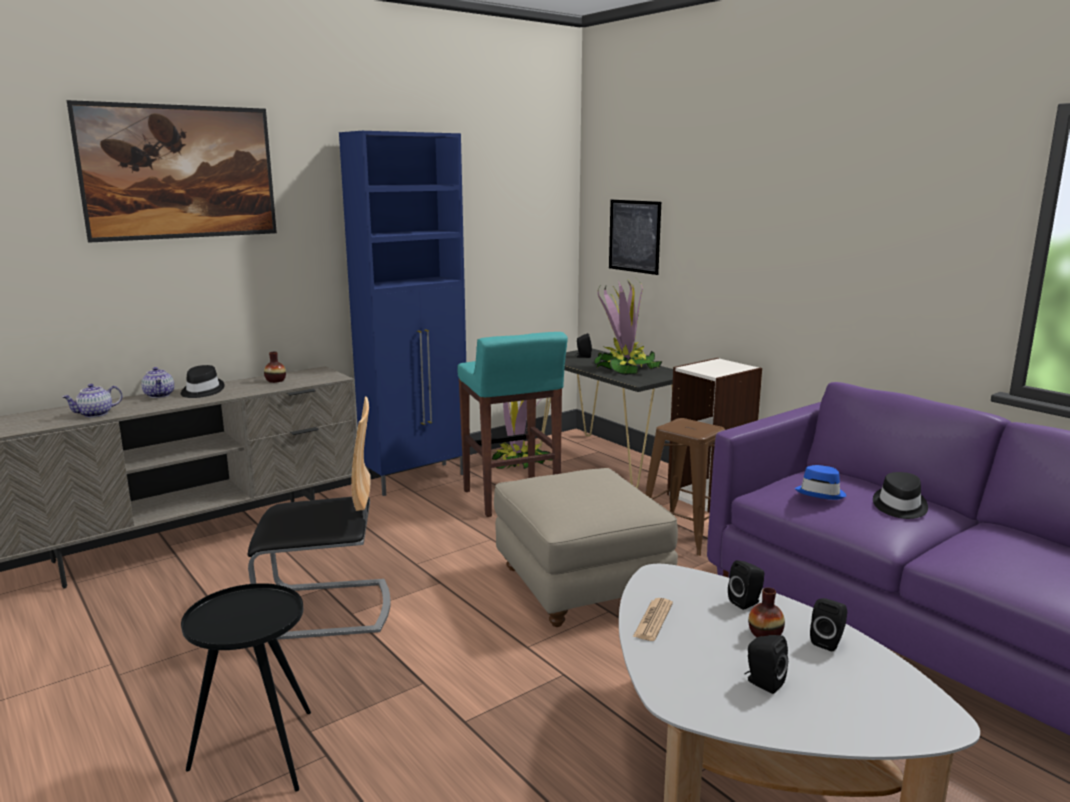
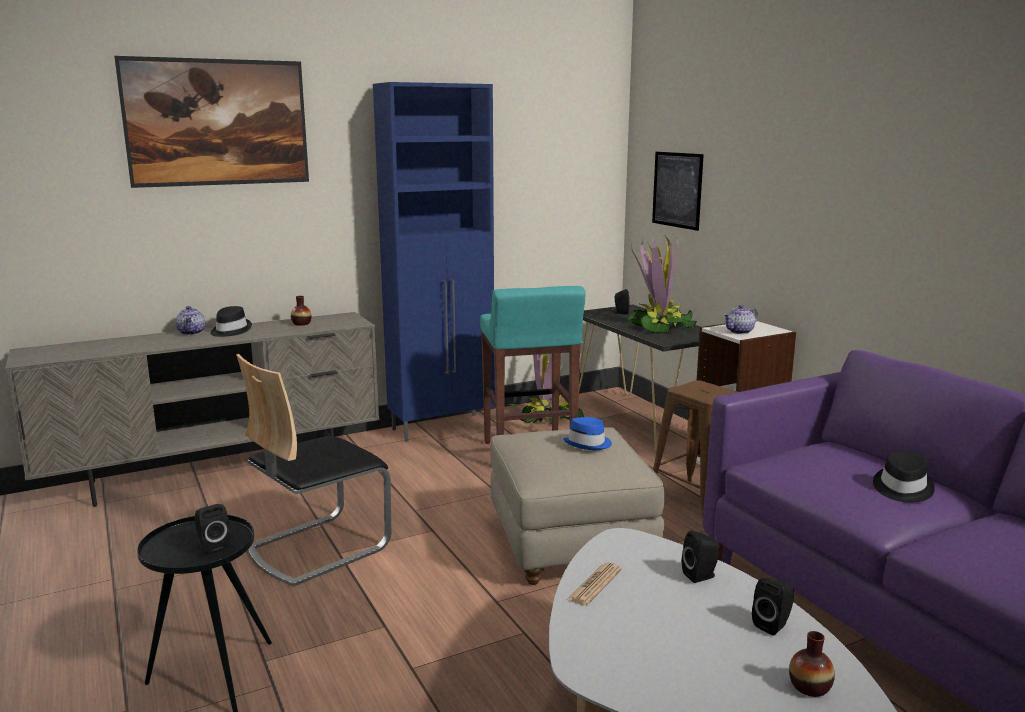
camera: 10 degrees right, 0 degrees up
(95, 414) = (128, 347): teapot -> teapot (739, 332)
(326, 609) = (317, 547): chair -> chair turned 135 degrees clockwise
(762, 683) = (683, 660): black speaker -> black speaker (212, 546)
(765, 634) = (707, 610): vase -> vase (809, 687)
(821, 493) = (819, 468): blue hat -> blue hat (588, 444)

